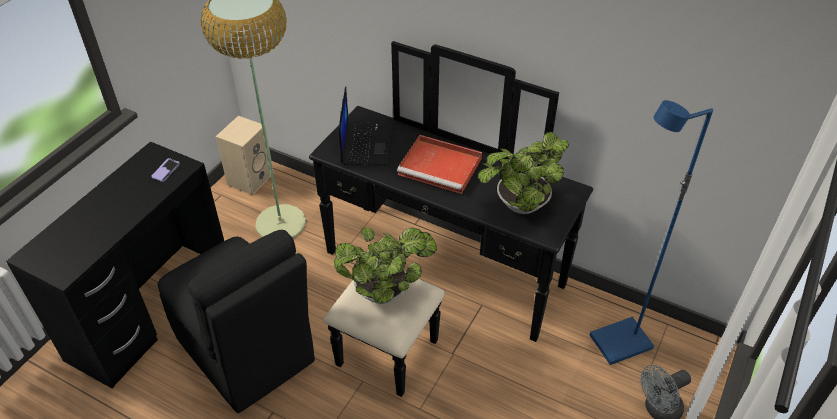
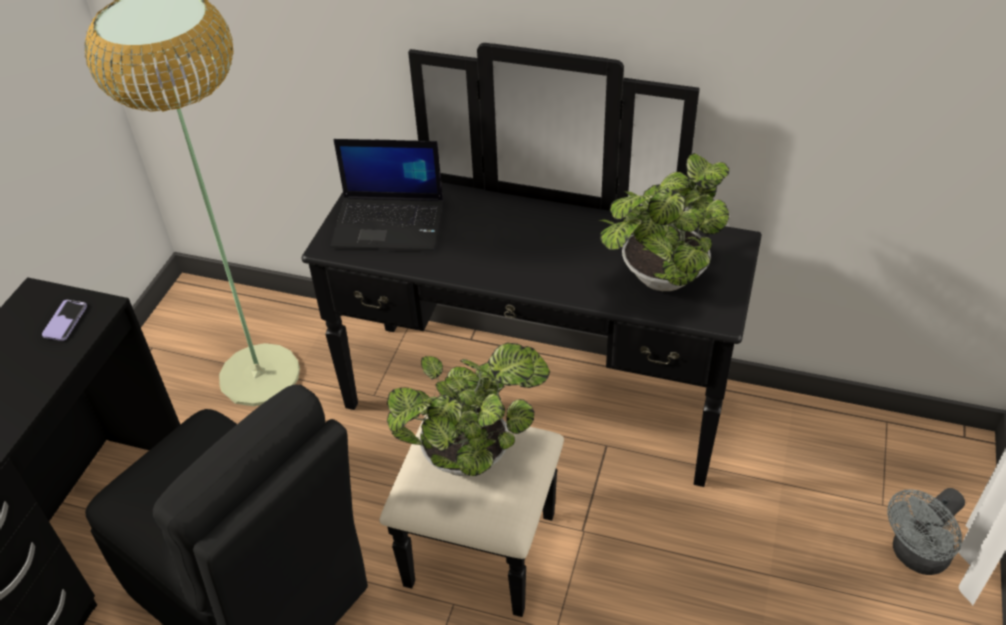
camera: 10 degrees left, 0 degrees up
(250, 178) = (194, 312): beige speaker -> none
(366, 144) = (390, 223): laptop -> laptop turned 105 degrees clockwise
(441, 167) = (520, 239): red tray -> none
(620, 344) = (829, 465): blue floor lamp -> none

